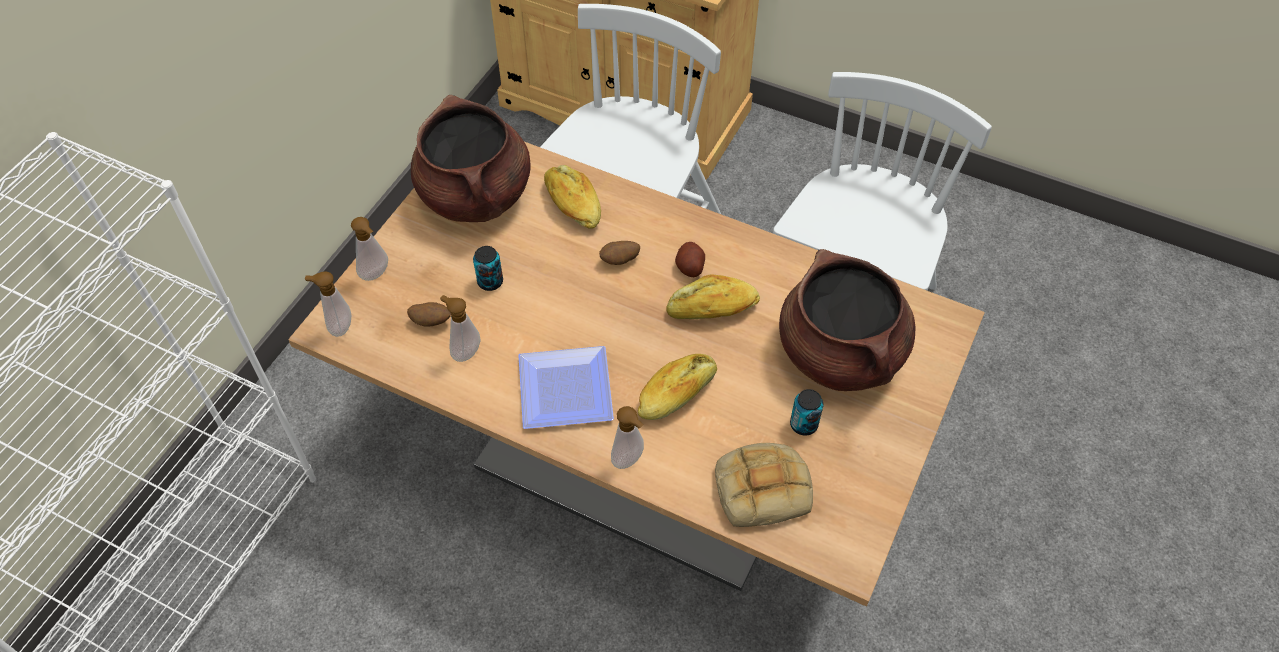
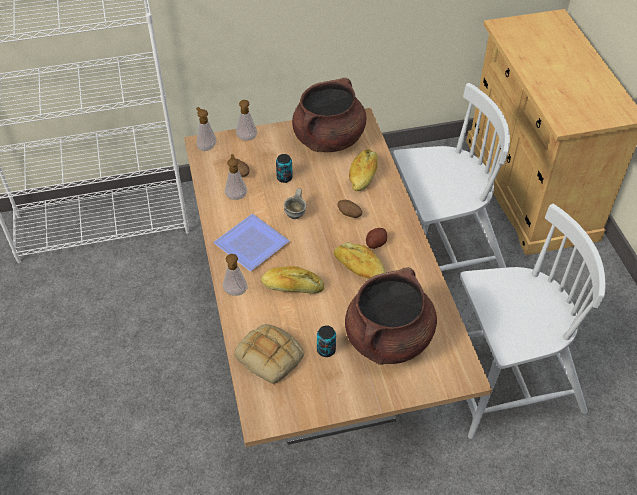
camera: 50 degrees right, 5 degrees down
(564, 310) = (297, 214): none -> grey mug

